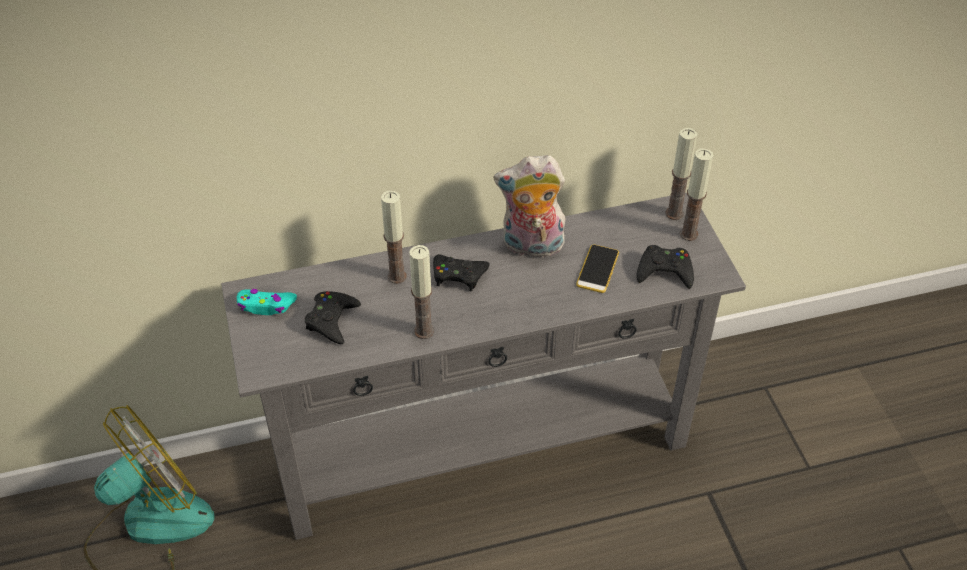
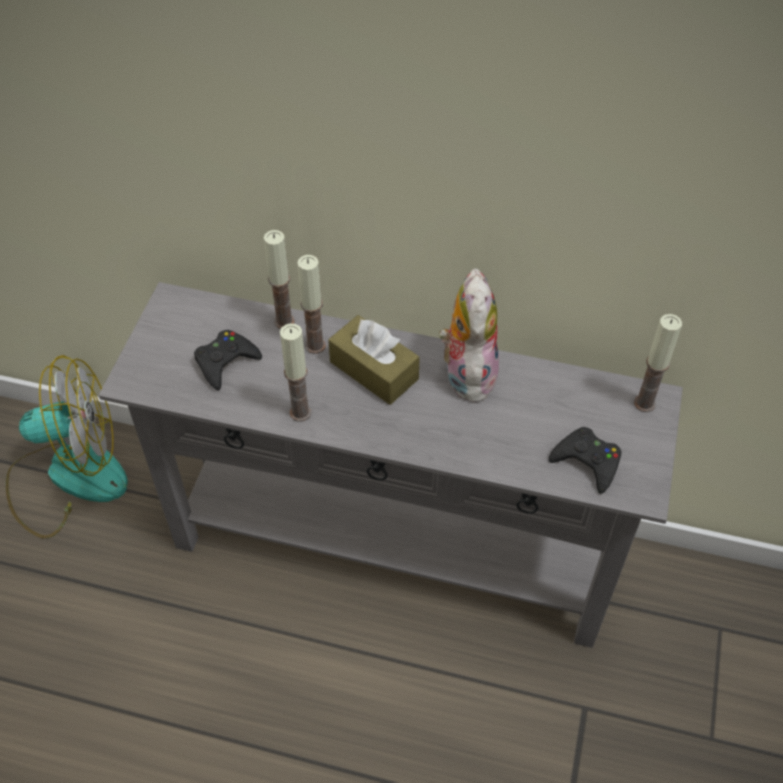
camera: 30 degrees right, 5 degrees up
(266, 306) = (179, 321): turquoise game controller -> none
(458, 275) = (374, 370): black game controller -> brown tissue box
(531, 246) = (466, 373): plush toy -> plush toy turned 60 degrees clockwise
(597, 269) = (517, 427): phone -> none
(688, 234) = (643, 433): candle -> candle (284, 321)

